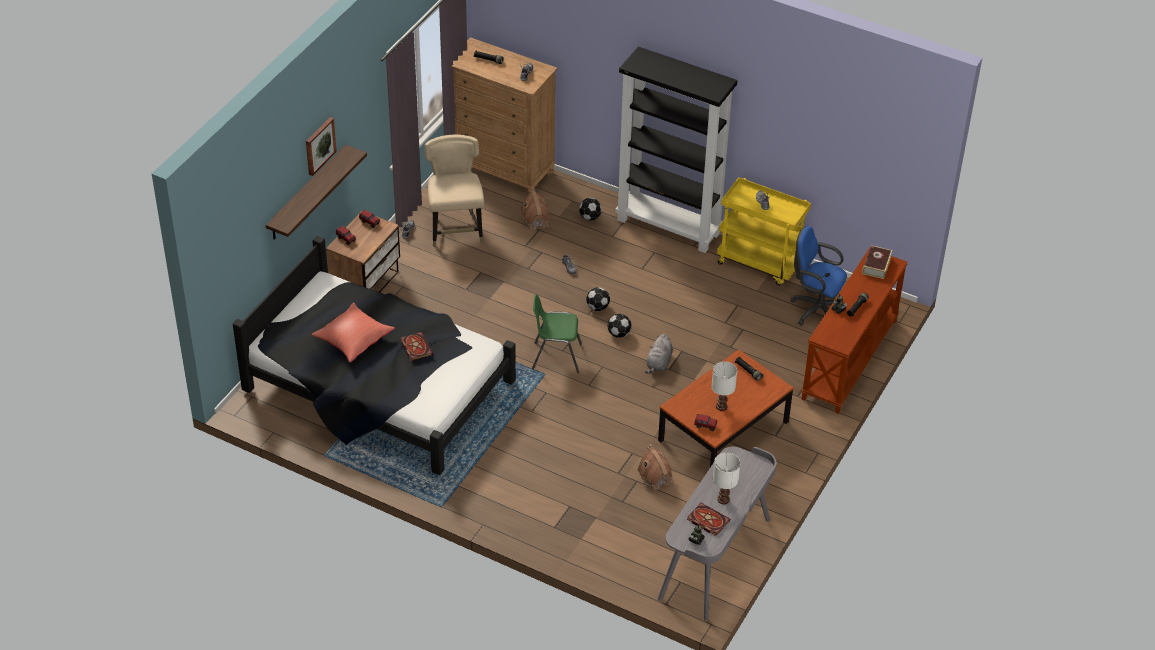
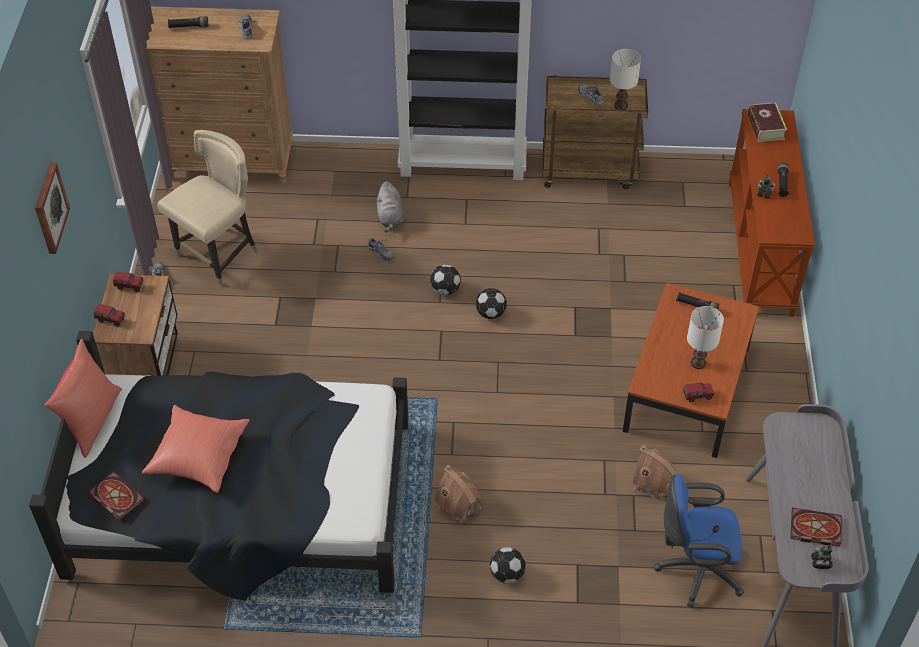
camera: 25 degrees left, 5 degrees up
(302, 296) = (92, 420): none -> red pillow
(307, 193) = (54, 281): shelf -> none
(415, 347) = (287, 434): book -> book (115, 497)
(456, 230) = (219, 255): beige chair -> beige chair turned 75 degrees clockwise
(535, 222) = (308, 211): toy house -> toy house (459, 507)
(556, 357) = (436, 371): green chair -> none
(589, 217) = (367, 184): football -> football (507, 574)
(659, 363) = (559, 333): grey plush toy -> grey plush toy (390, 217)
(724, 499) = (813, 491): white table lamp -> white table lamp (621, 106)
(760, 263) = (590, 170): yellow cart -> brown cart
(816, 309) = (684, 202): blue office chair -> blue office chair (695, 569)

